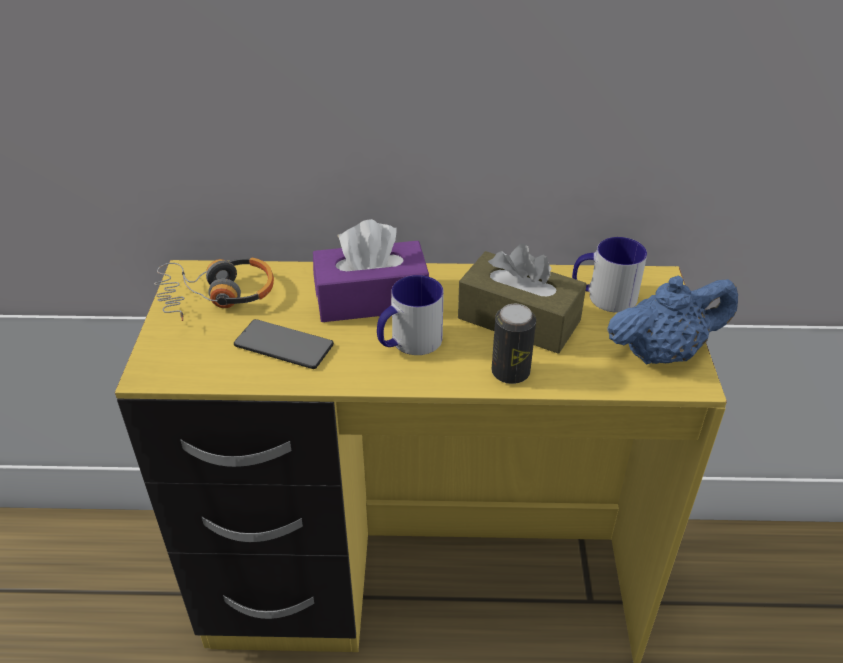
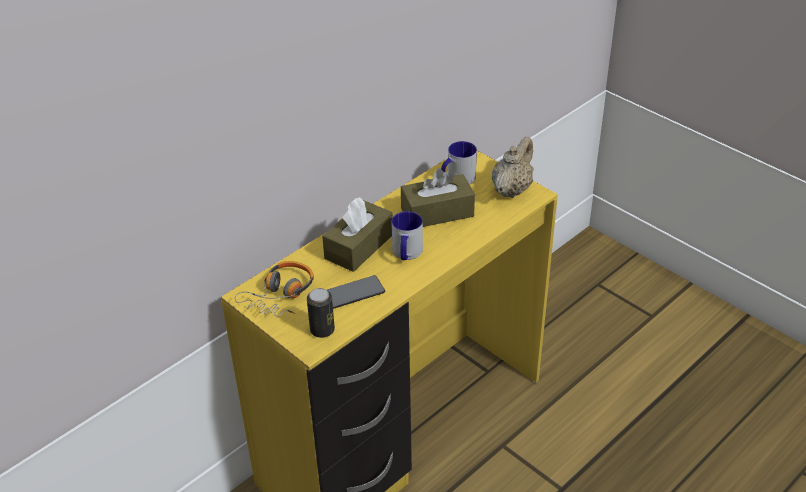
camera: 45 degrees left, 0 degrees up
(371, 299) = (359, 246): purple tissue box -> brown tissue box
(510, 372) = (466, 237): can -> can (322, 330)
(662, 353) = (512, 189): blue teapot -> beige teapot

